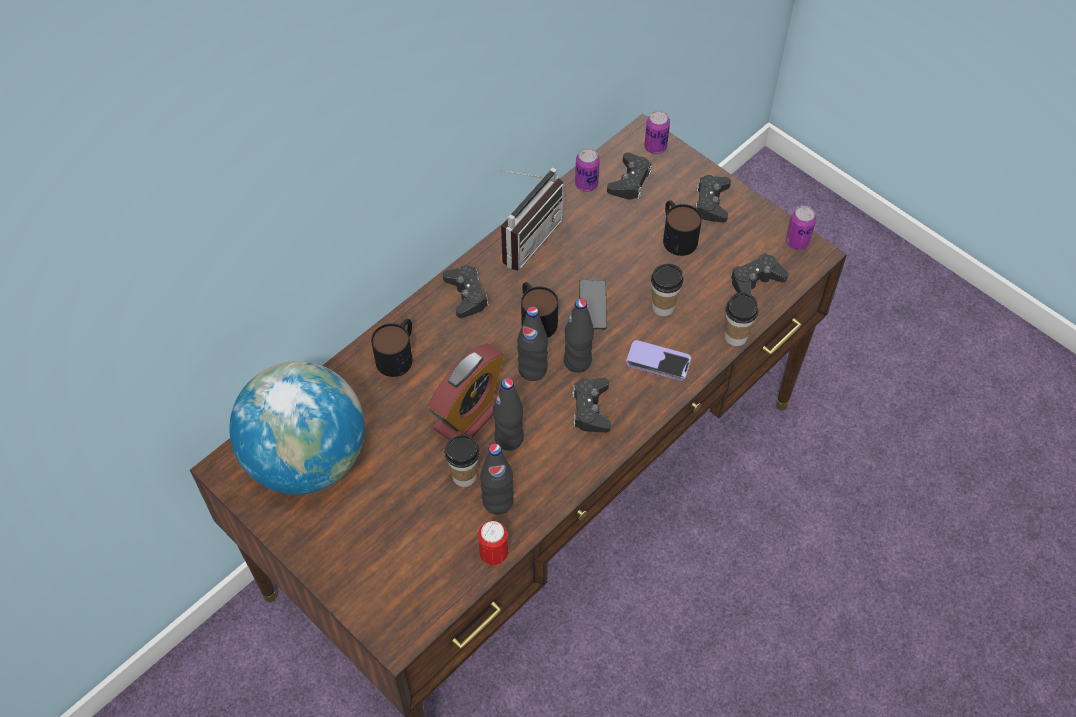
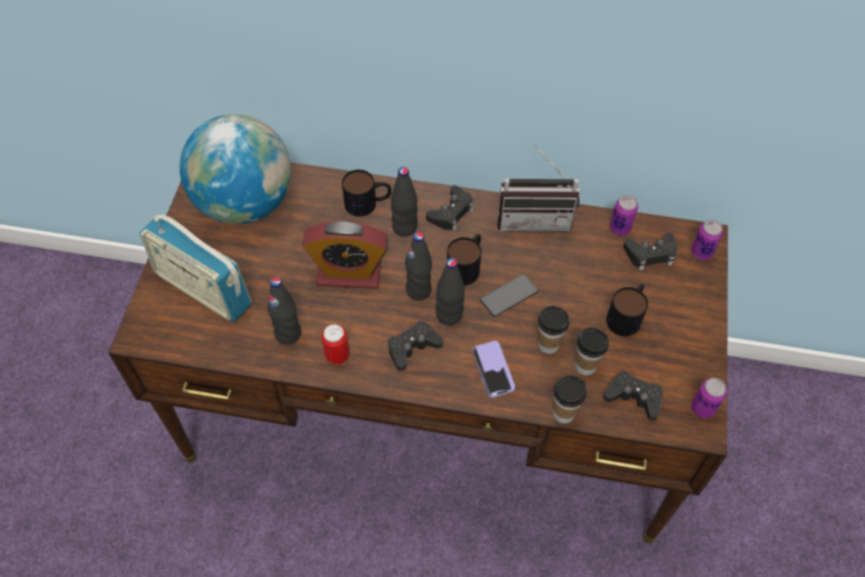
camera: 55 degrees right, 0 degrees up
(386, 551) = (203, 289): none -> radio
(464, 476) = (295, 300): cup -> cup (585, 365)
(494, 554) = (242, 356): can -> can (337, 356)
(509, 438) = (347, 310): black bottle -> black bottle (404, 227)
(711, 203) = (683, 322): black game controller -> none

